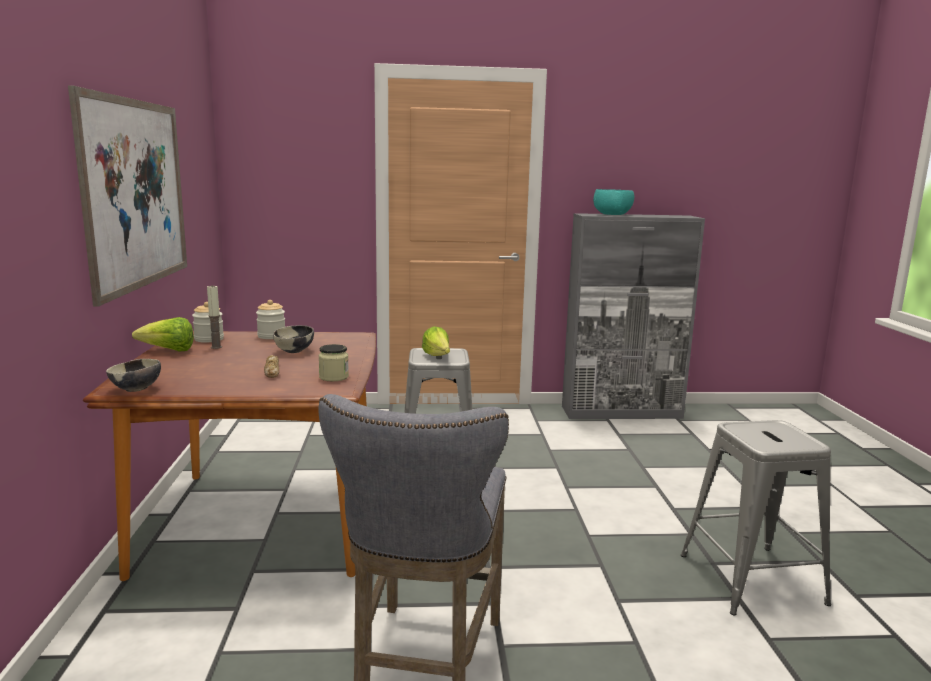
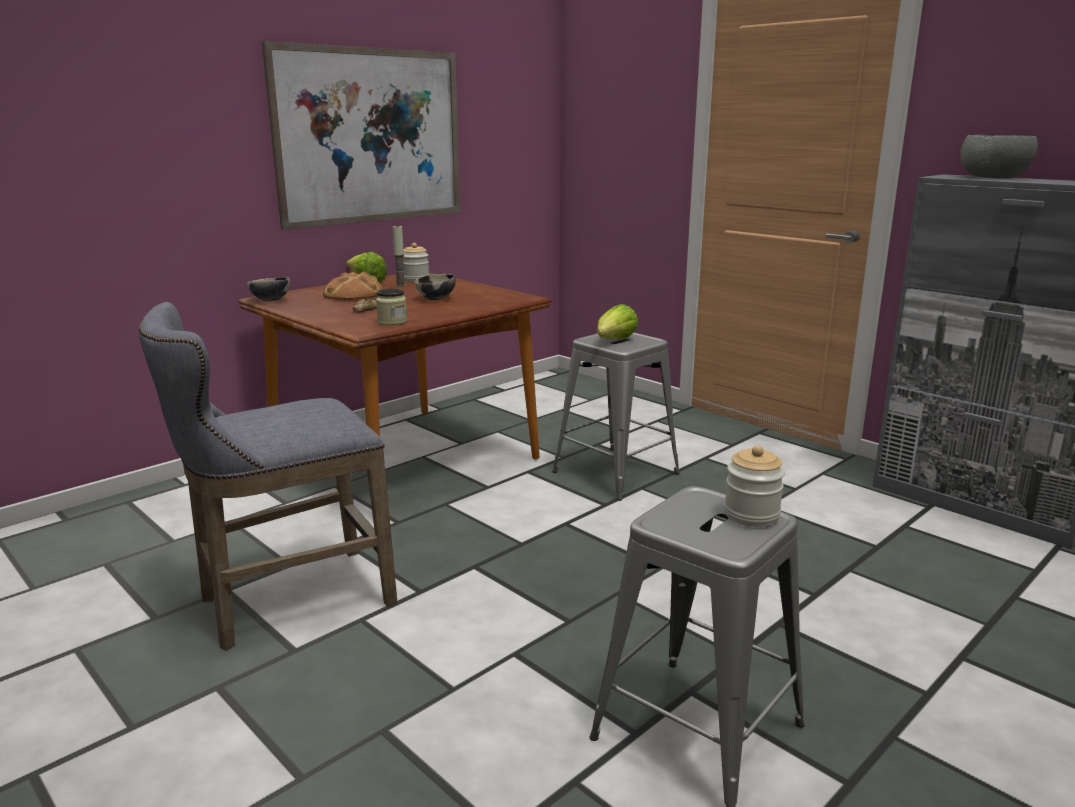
camera: 50 degrees right, 5 degrees up
(202, 364) = (353, 294): none -> bread
(271, 336) = (461, 285): jar -> jar (751, 515)
(612, 214) = (992, 177): turquoise bowl -> grey bowl

